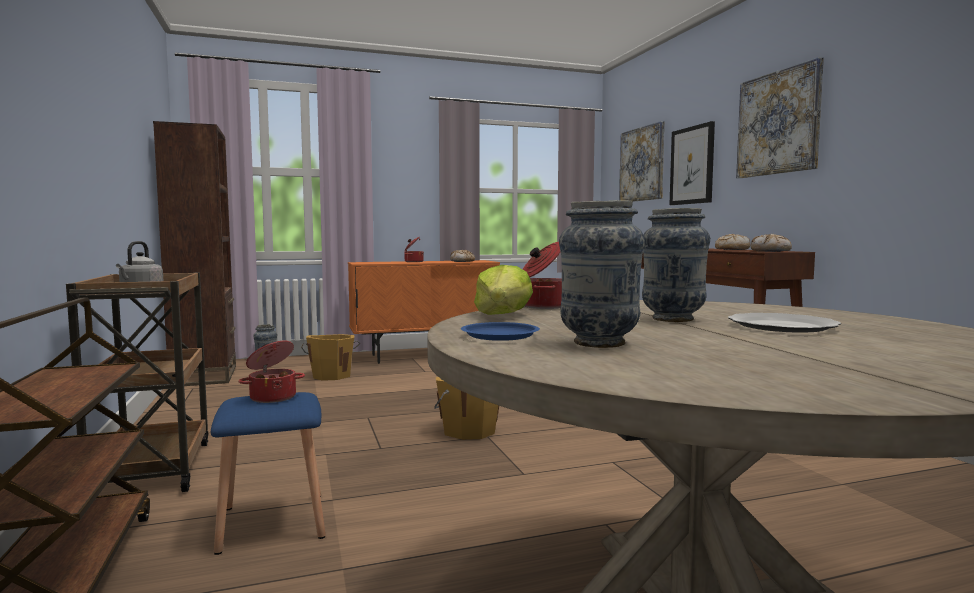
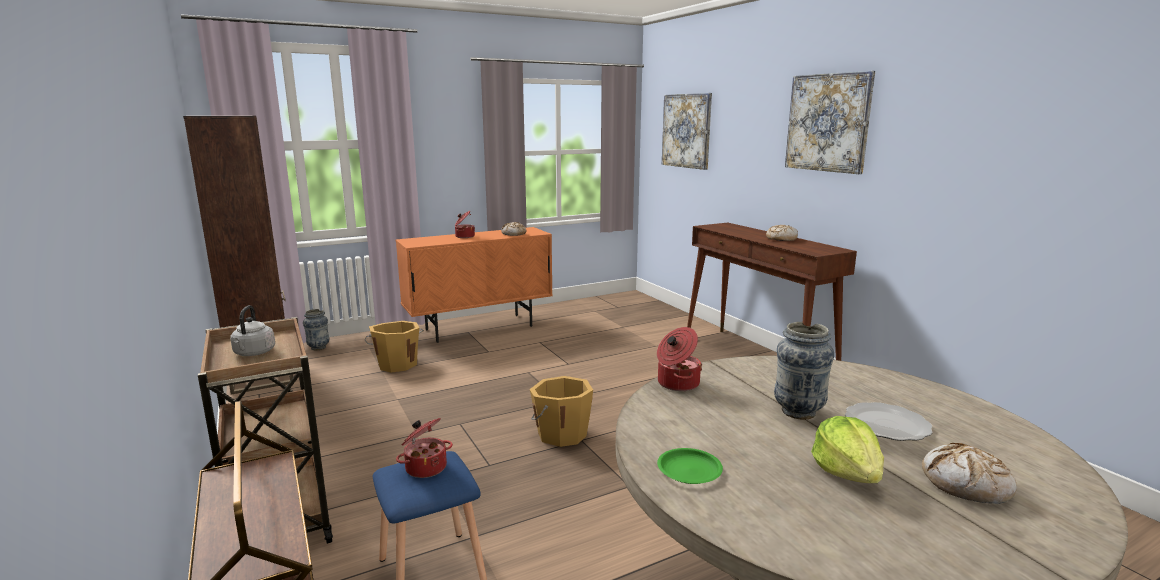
camera: 10 degrees left, 10 degrees up
(499, 336) = (689, 470): blue plate -> green plate
(503, 315) = (658, 412): lettuce -> lettuce (847, 472)
(599, 343) = (774, 480): vase -> none
(692, 165) = (740, 144): picture -> none
(770, 251) = (819, 250): bread -> bread (966, 484)

